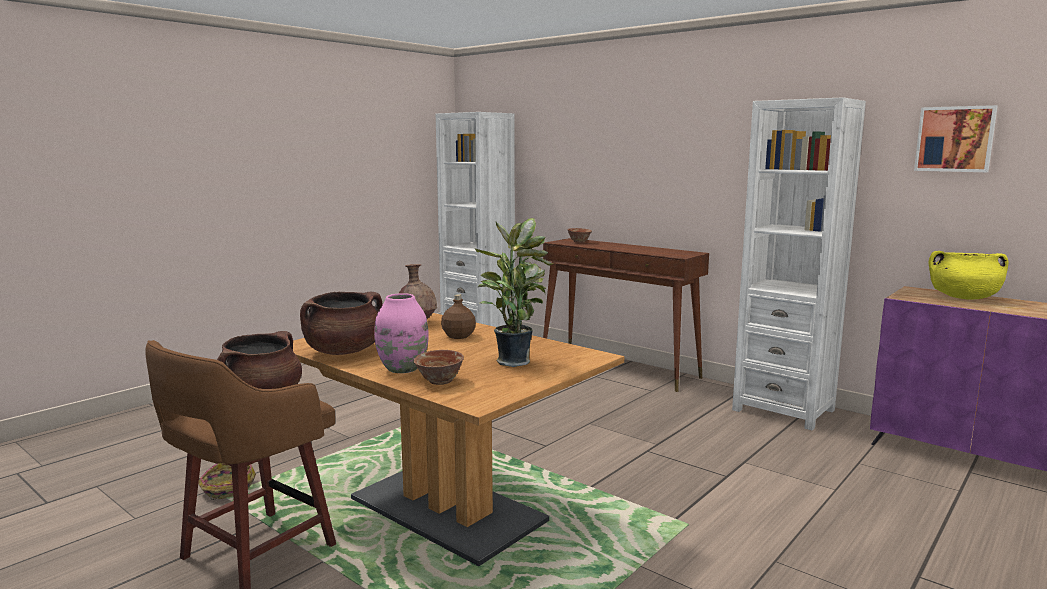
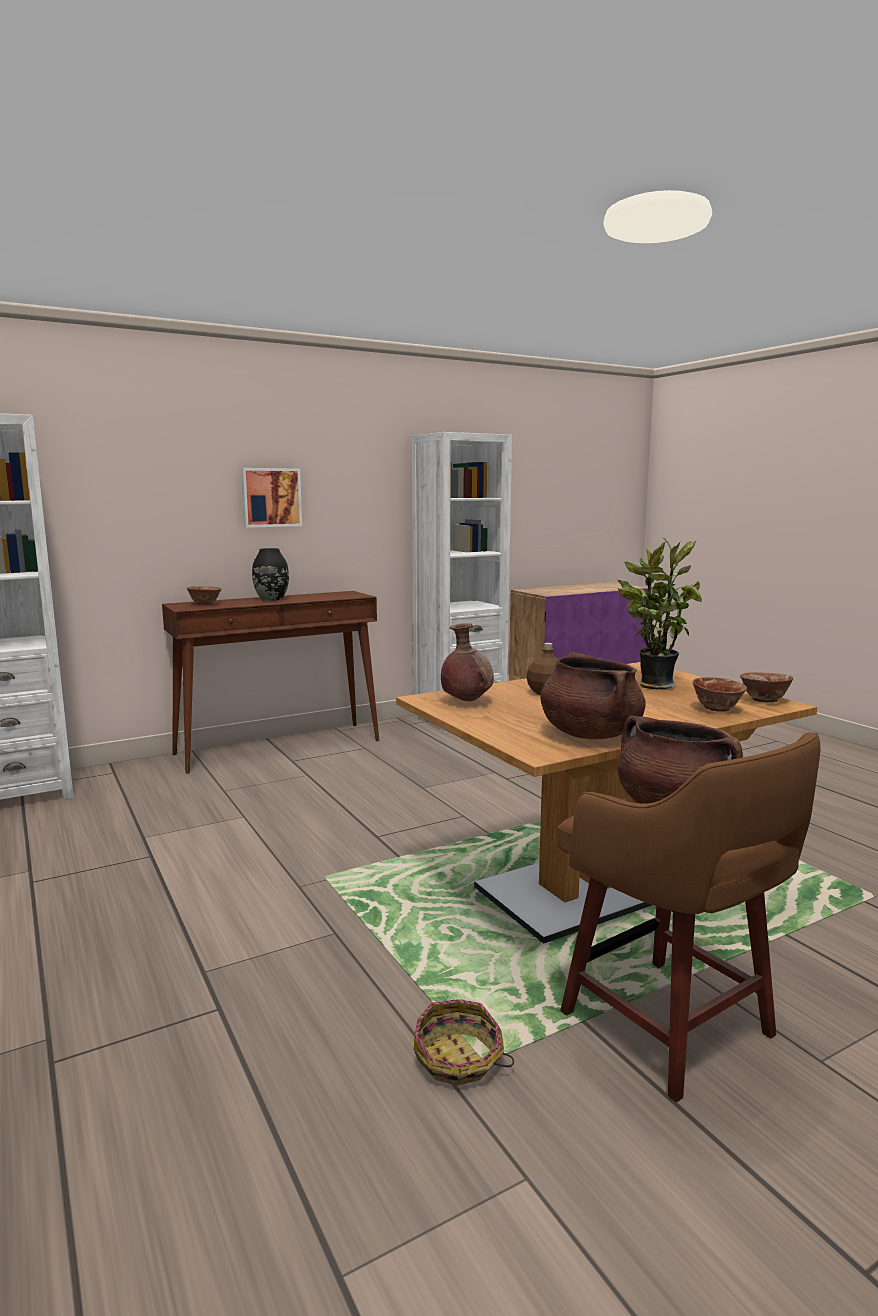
camera: 70 degrees left, 0 degrees up
(403, 369) = (670, 717): pink vase -> none
(486, 397) = (764, 700): none -> bowl
(623, 246) = (271, 599): none -> black vase
(955, 139) = (527, 472): picture -> picture (271, 497)
(963, 298) = (559, 589): yellow cooking pot -> none

